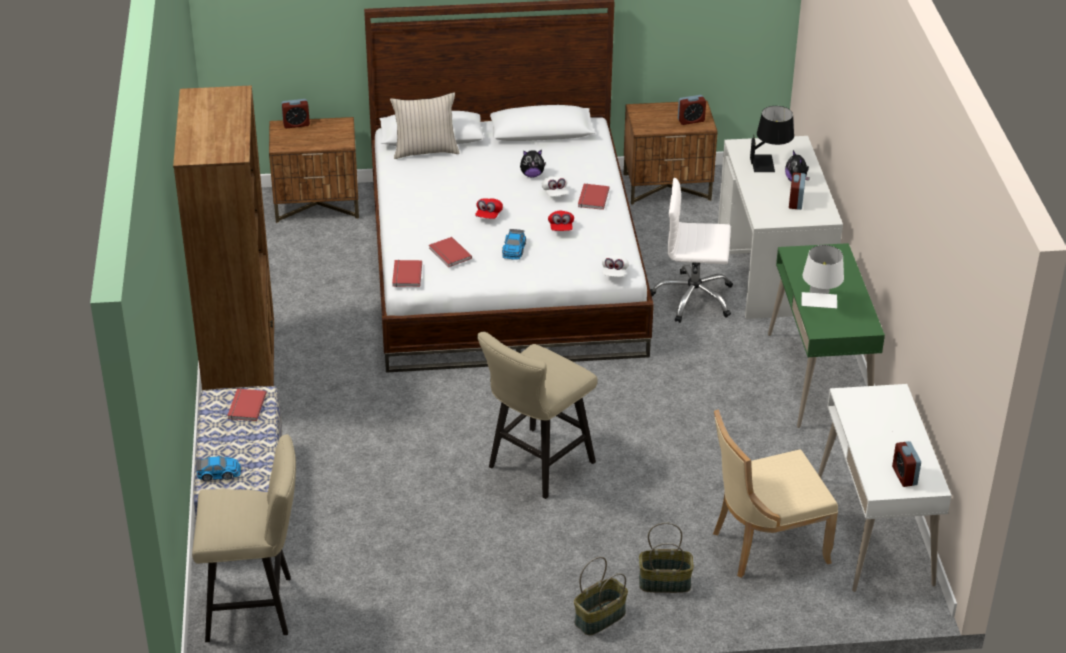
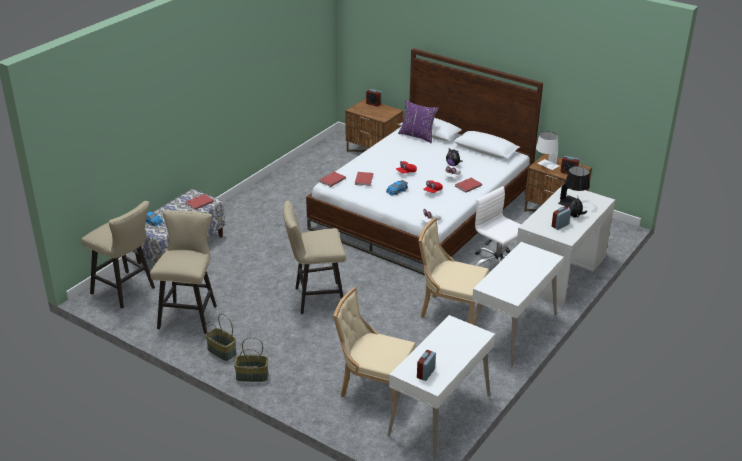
camera: 40 degrees right, 5 degrees down
(242, 375) = (248, 203): brown bookcase -> none
(399, 586) = (190, 314): none -> beige stool
(425, 151) = (417, 136): beige pillow -> purple pillow
(665, 582) = (303, 378): basket -> basket (222, 351)
(719, 393) = (450, 312): none -> beige chair
(819, 305) = (502, 276): white table lamp -> white table lamp (545, 166)
(819, 378) = (513, 331): green desk -> white desk

